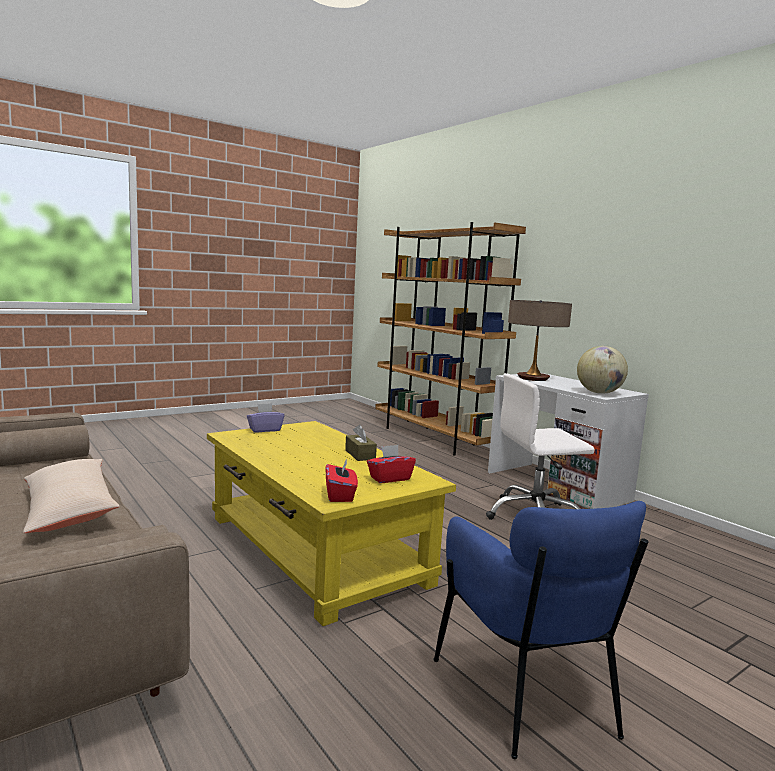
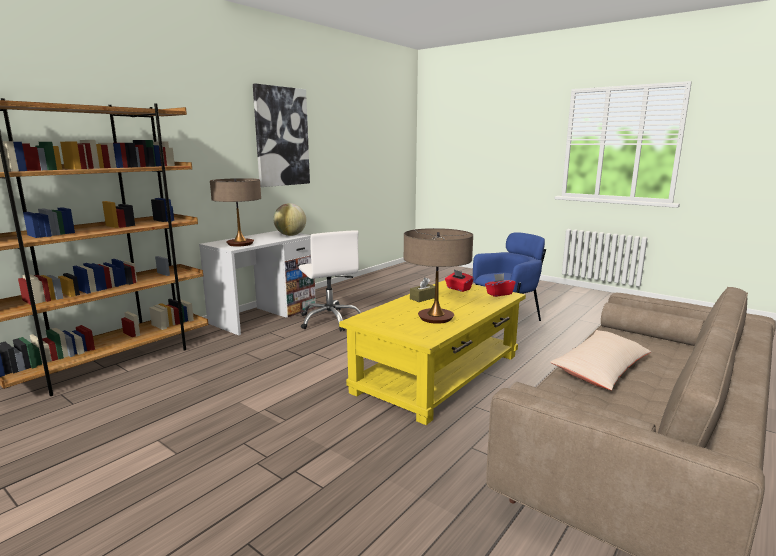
camera: 105 degrees left, 5 degrees up
(265, 429) = (393, 331): purple tissue box -> none
(280, 447) = (436, 318): none -> table lamp
(684, 252) = (281, 137): none -> picture

